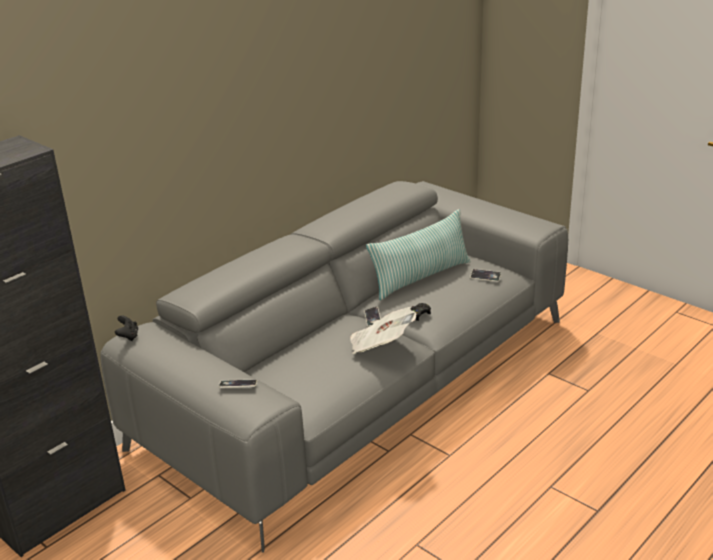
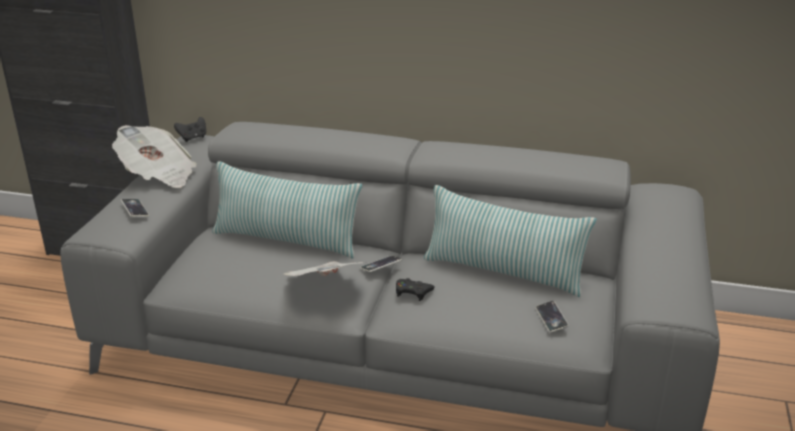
camera: 60 degrees right, 0 degrees up
(182, 365) = (158, 175): none -> newspaper
(297, 348) = (286, 240): none -> pillow

